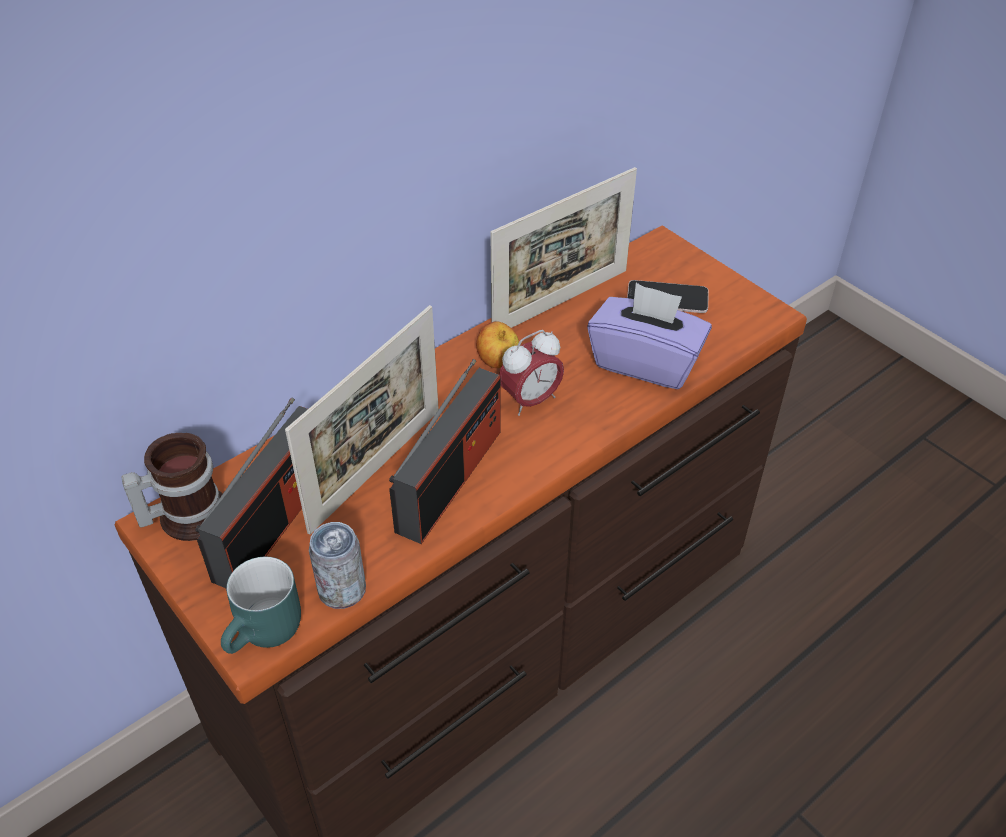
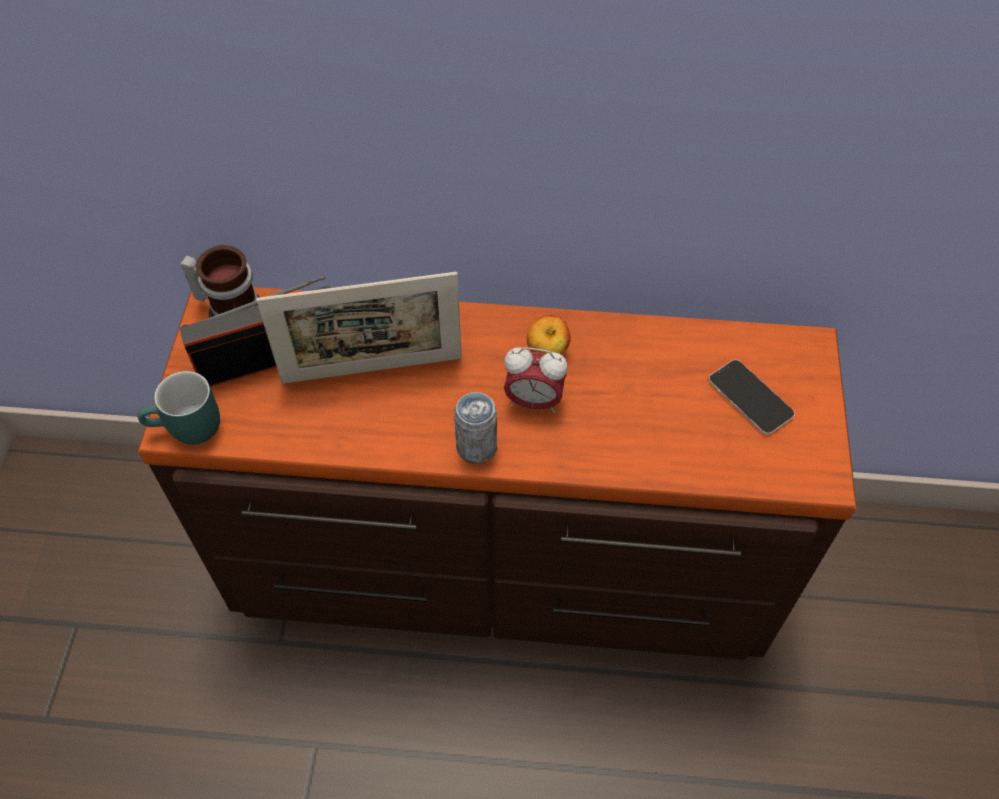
camera: 45 degrees right, 10 degrees up
(342, 590) = (257, 438): can -> can (476, 447)
(450, 479) = (408, 417): radio -> none
(561, 302) = (657, 337): picture frame -> none
(645, 362) = (660, 439): purple tissue box -> none

